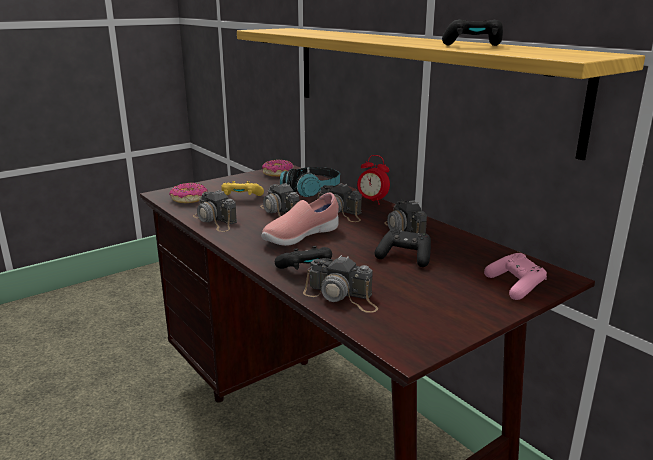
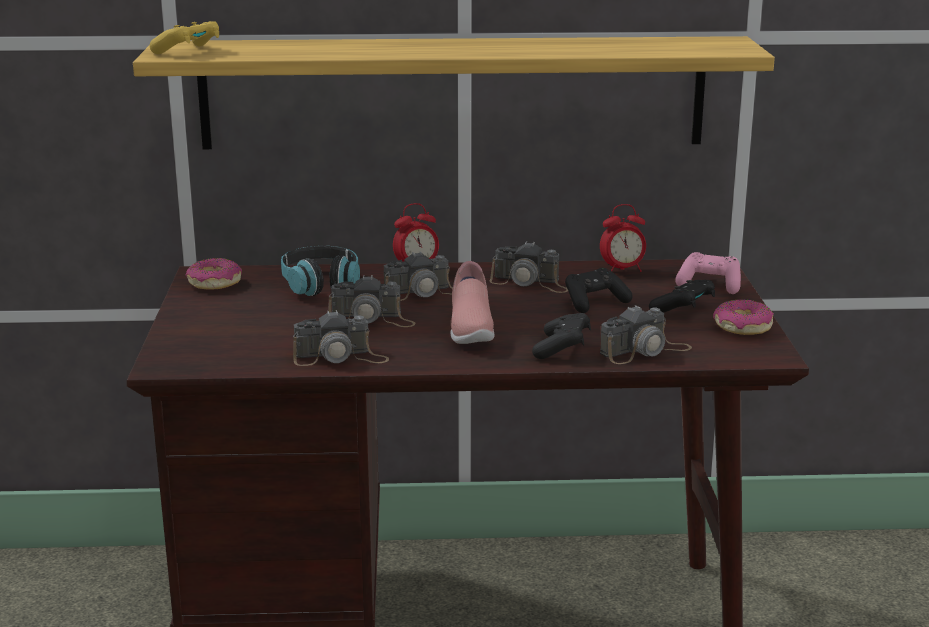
camera: 55 degrees left, 0 degrees up
(189, 199) = (223, 354): donut -> donut (742, 327)
(241, 198) = (278, 326): yellow game controller -> yellow game controller (189, 52)
(473, 46) = (604, 48): black game controller -> black game controller (683, 309)
(482, 250) = (622, 270): none -> alarm clock

